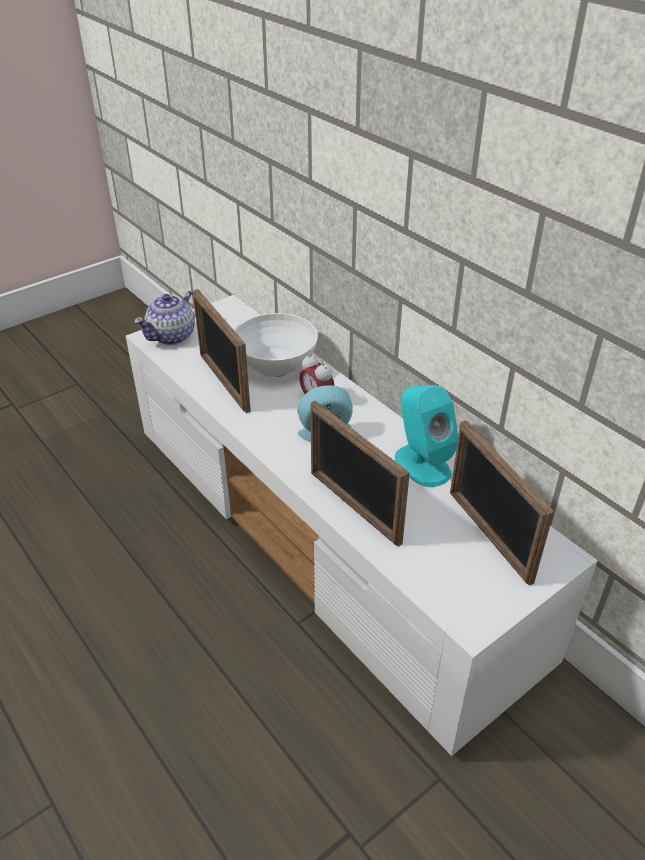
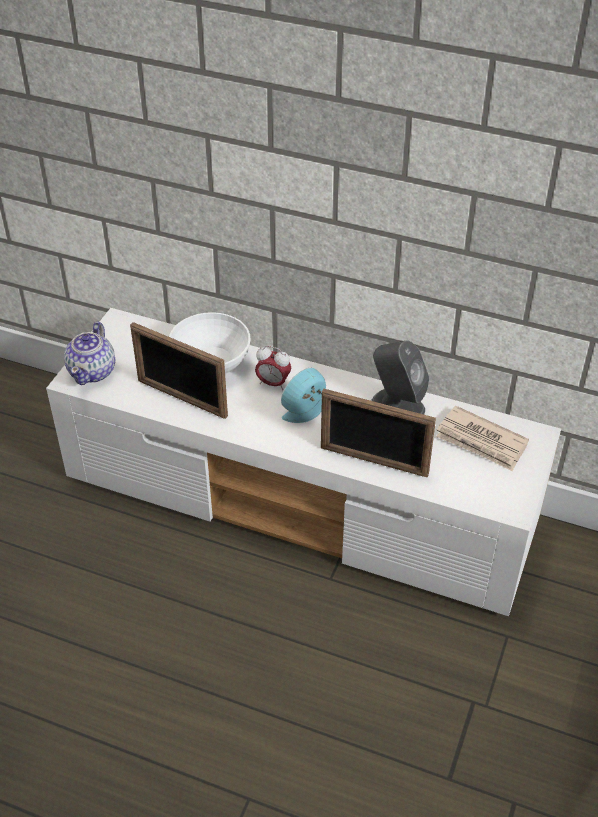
camera: 30 degrees left, 5 degrees up
(422, 464) = (397, 406): turquoise speaker -> grey speaker
(488, 535) = (481, 441): picture frame -> newspaper

